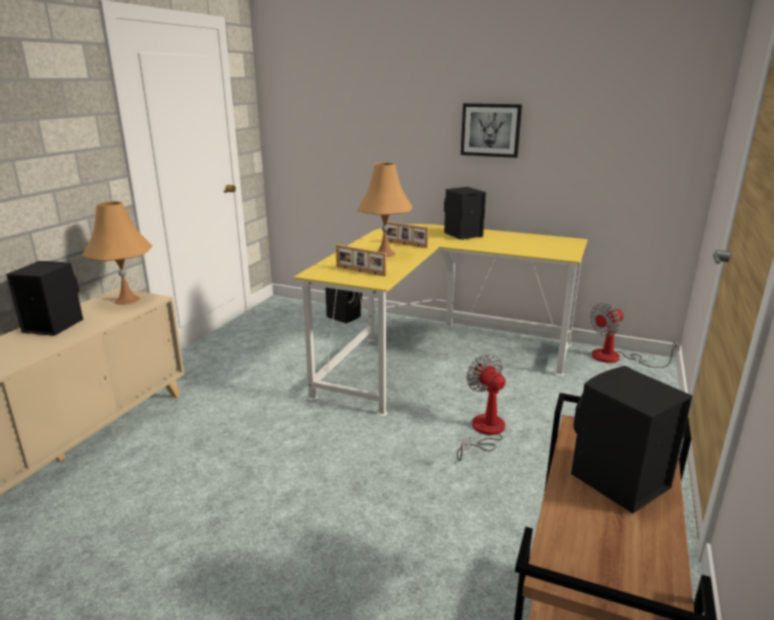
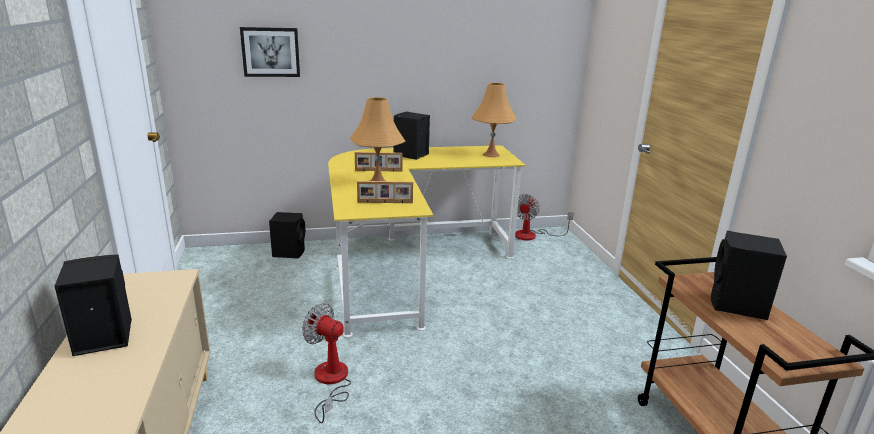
camera: 35 degrees left, 0 degrees up
(127, 300) = (148, 285): orange table lamp -> orange table lamp (491, 154)
(484, 432) = (508, 316): fan -> fan (330, 382)
(490, 130) = (418, 60): picture -> picture (270, 52)

